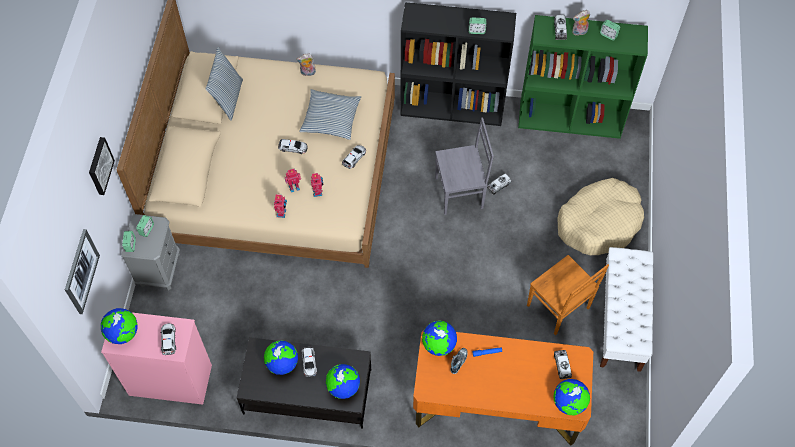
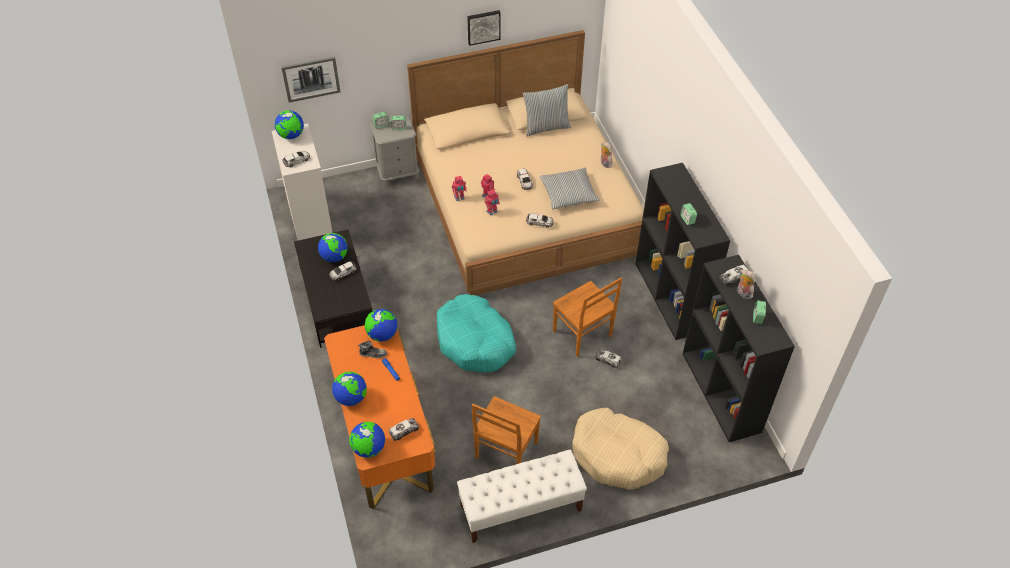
camera: 65 degrees right, 10 degrees down
(99, 166) = (388, 41): picture -> picture (483, 26)
(169, 380) = (309, 216): pink dresser -> white dresser
(343, 387) = (331, 302): globe -> globe (351, 398)
(424, 284) = (475, 341): none -> turquoise dog bed
(460, 192) = (583, 334): grey chair -> brown chair
(570, 119) = (722, 392): green bookcase -> black bookcase

